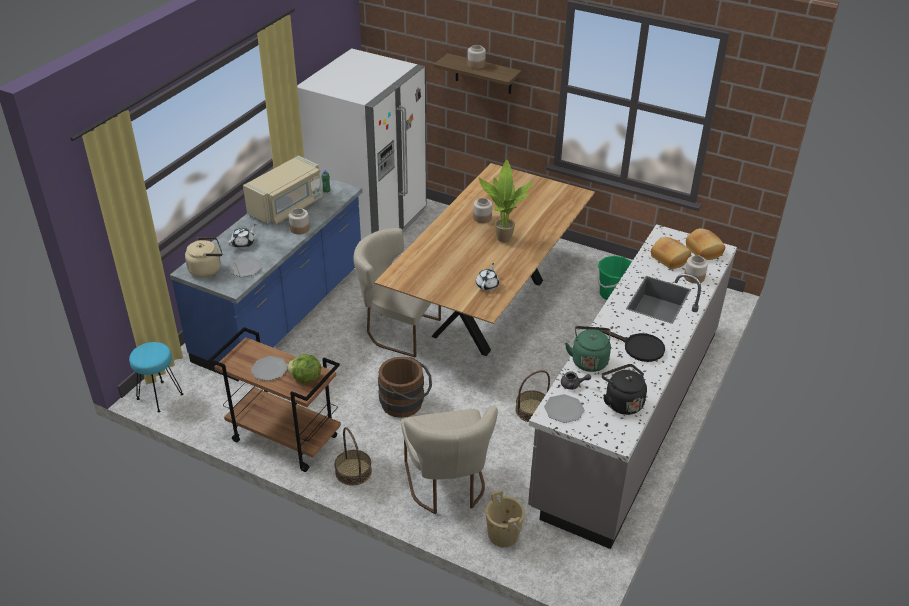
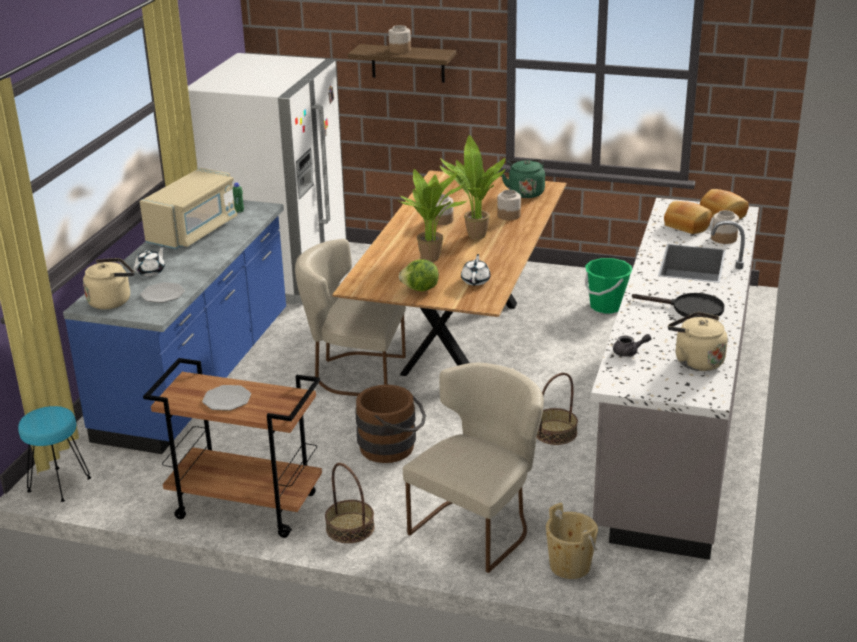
camera: 10 degrees left, 10 degrees down
(300, 229) = (219, 249): jar -> jar (509, 215)
(305, 378) = (278, 402): lettuce -> lettuce (420, 289)
(447, 486) = (478, 526): beige chair -> beige chair turned 120 degrees counterclockwise
(462, 258) = (433, 259): none -> potted plant
(563, 409) = (629, 377): plate -> none
(589, 360) = (637, 327): green kettle -> green kettle (525, 192)
(622, 402) = (696, 361): black kettle -> beige kettle

